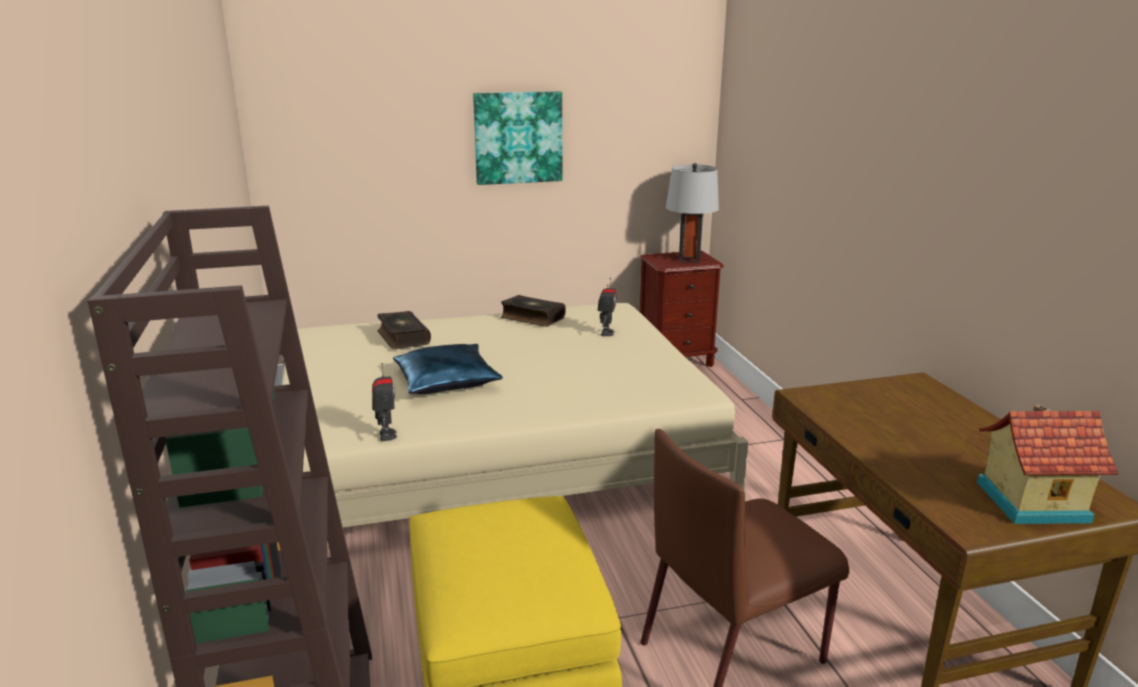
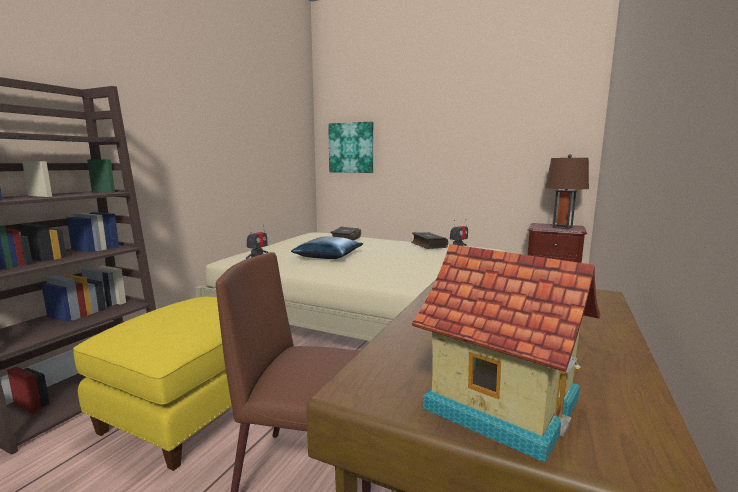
camera: 40 degrees right, 10 degrees down
(518, 137) = (449, 138): picture -> picture (351, 148)
(689, 259) = (562, 227): grey table lamp -> brown table lamp

